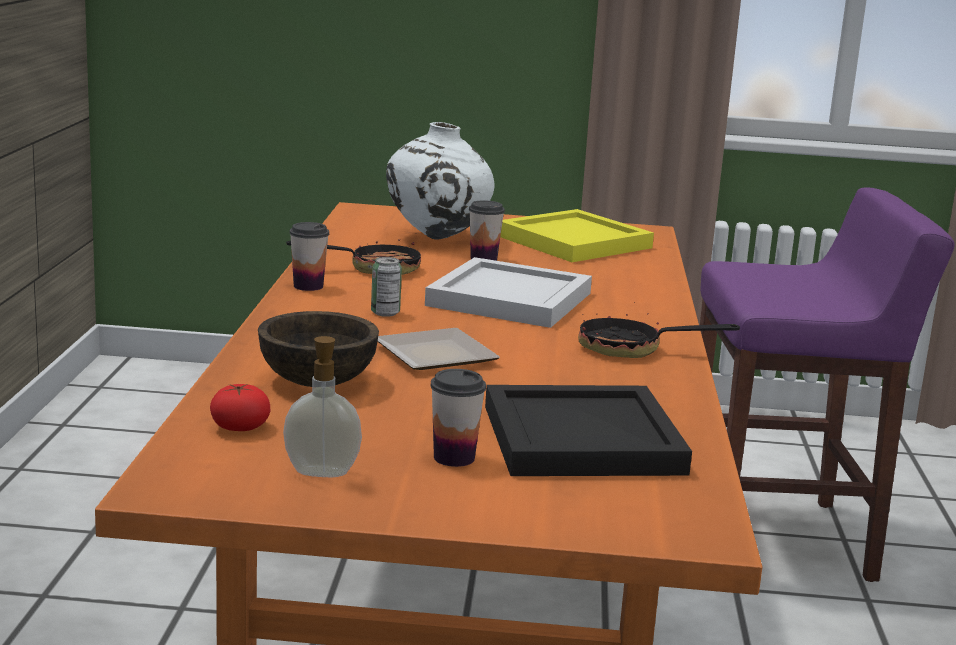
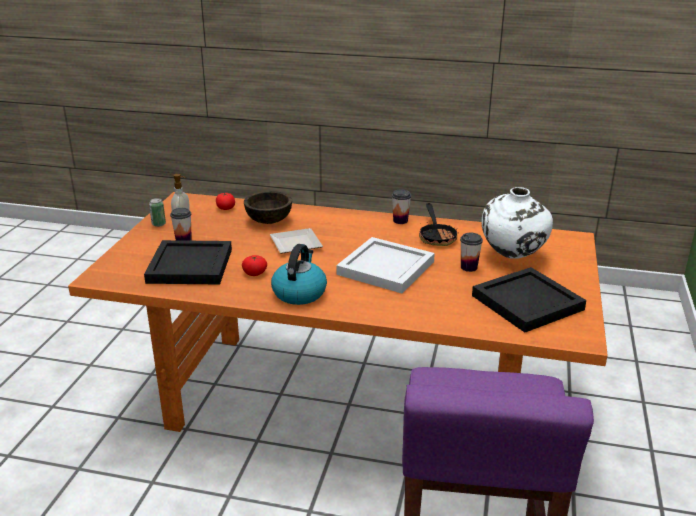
camera: 100 degrees right, 10 degrees up
(385, 313) = (358, 236): can -> can (158, 224)
(574, 241) = (529, 303): yellow tray -> black tray
(580, 382) = (254, 273): none -> tomato
(632, 349) = (299, 292): frying pan -> kettle

